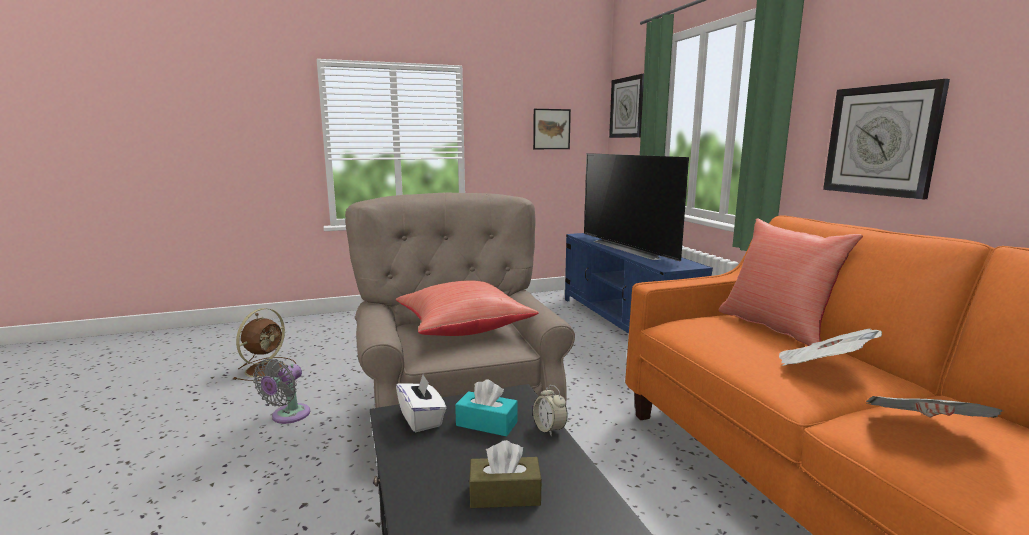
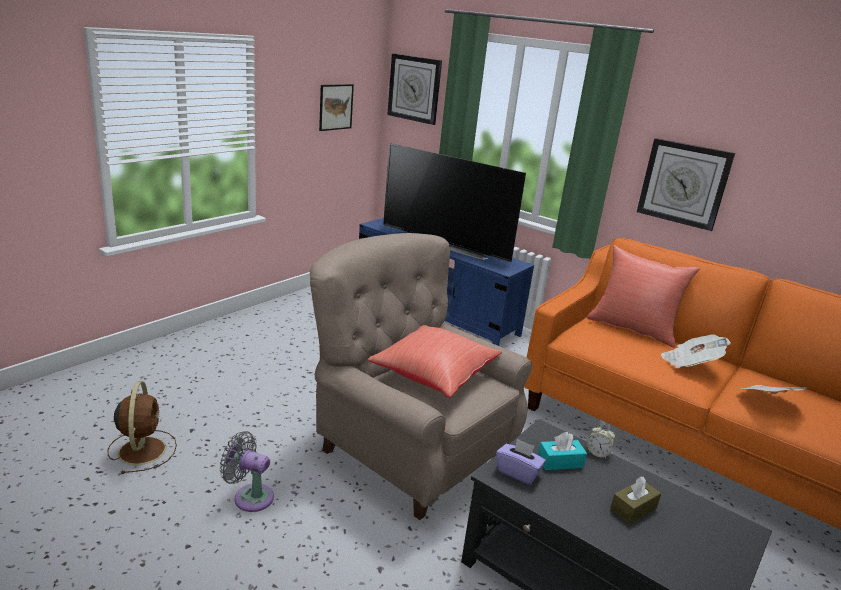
camera: 35 degrees left, 10 degrees up
(287, 416) = (250, 496): grey fan -> grey fan turned 120 degrees clockwise
(421, 419) = (518, 472): white tissue box -> purple tissue box

